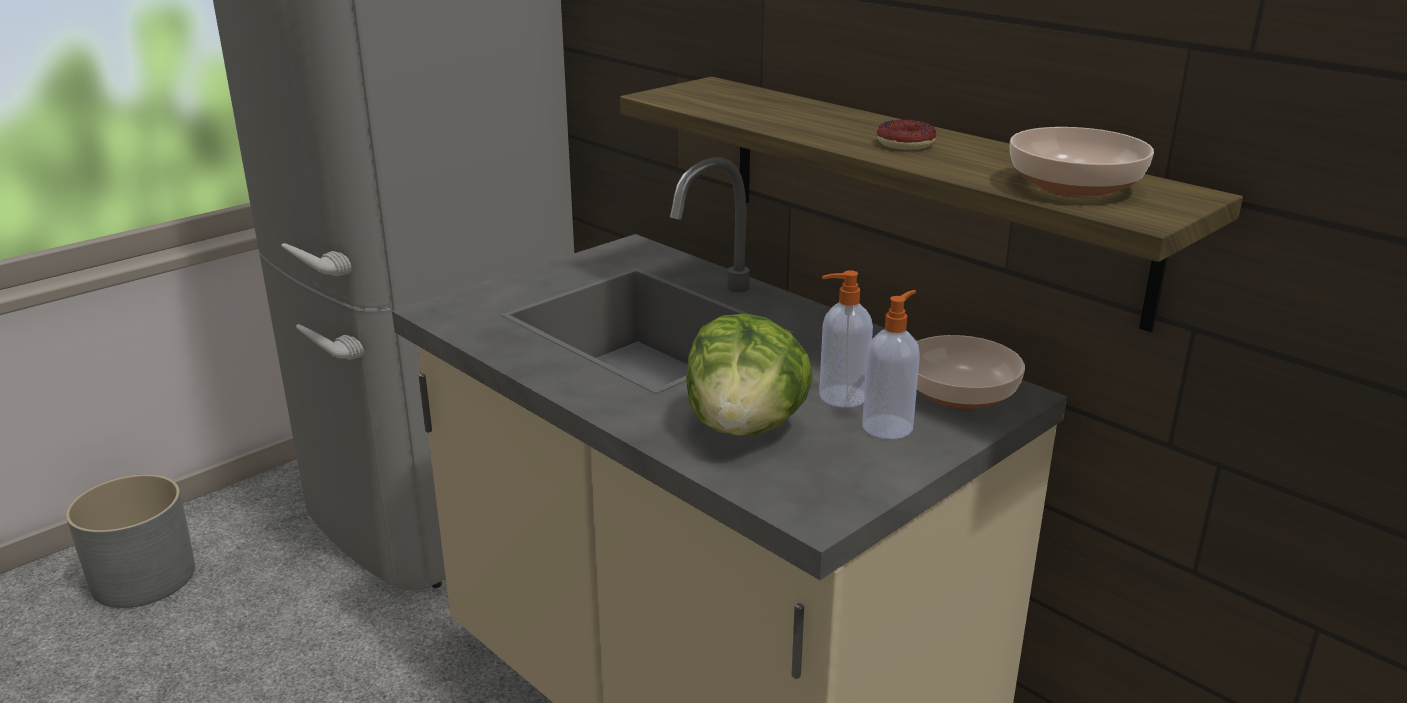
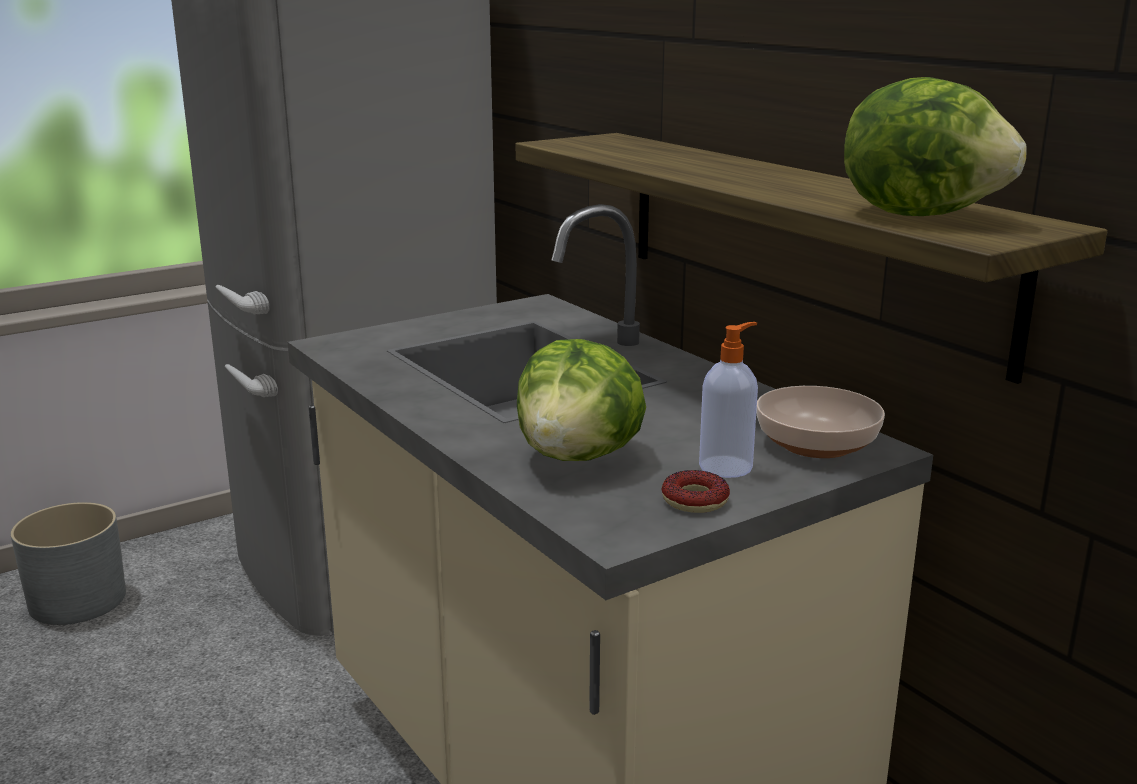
camera: 10 degrees right, 5 degrees down
(841, 397) = (689, 438): soap dispenser -> none
(905, 143) = (769, 180): donut -> donut (694, 500)
(1073, 185) = (921, 214): bowl -> lettuce

